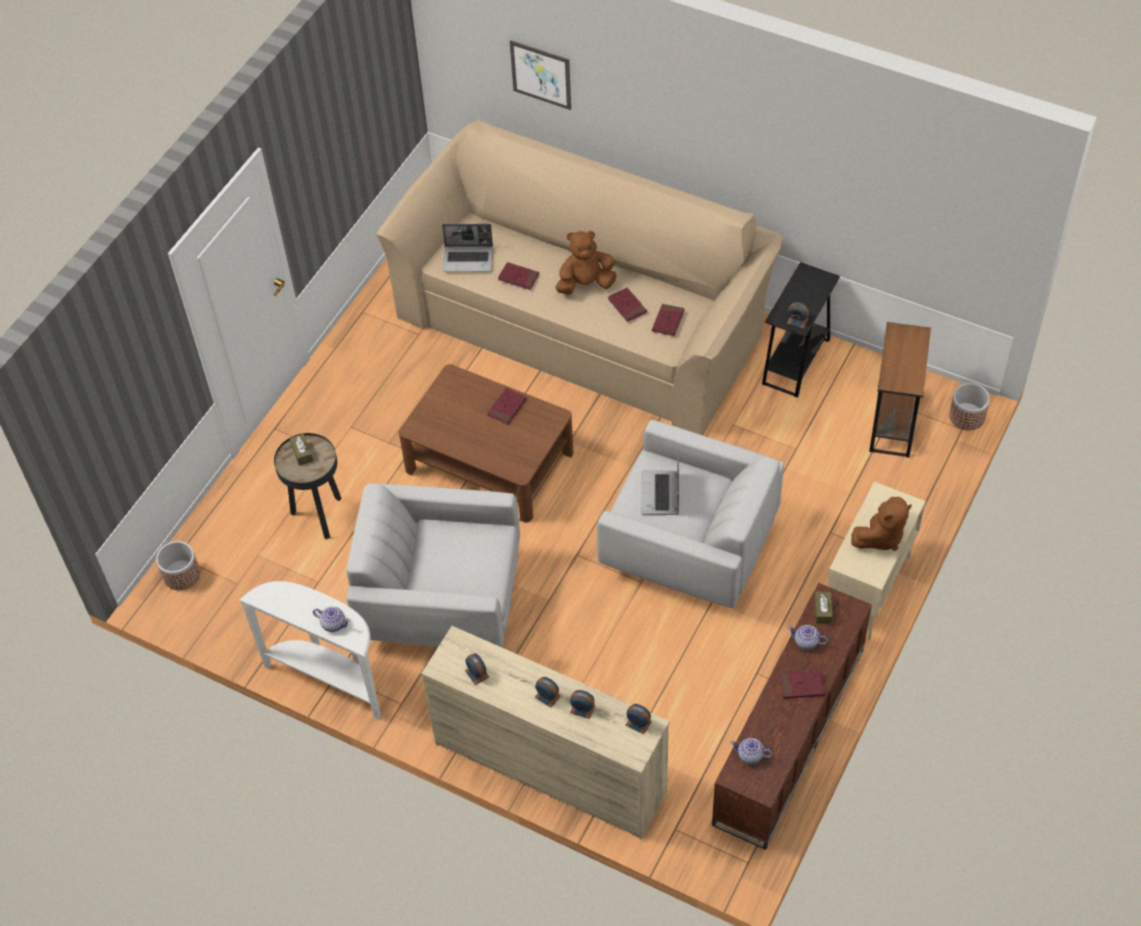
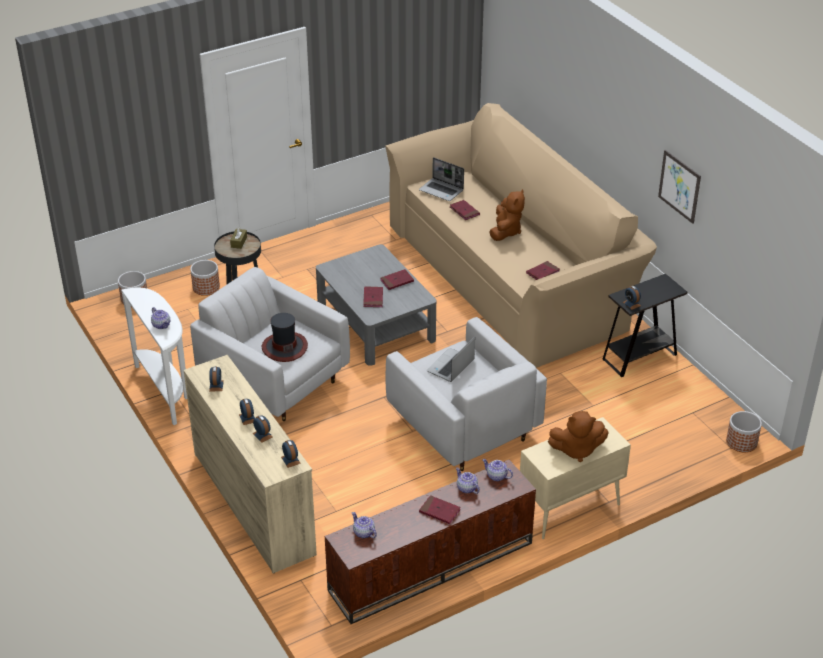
camera: 30 degrees right, 15 degrees down
(255, 514) = (206, 287): none -> planter
(462, 565) = (284, 347): none -> hat
(490, 461) = (376, 323): brown coffee table -> grey coffee table
(541, 74) = (541, 75): picture -> picture (679, 186)
(585, 284) = (505, 231): brown plush toy -> brown plush toy turned 90 degrees clockwise
(627, 306) = (522, 253): red book -> red book (373, 298)
(823, 610) = (496, 476): brown tissue box -> teapot
(893, 421) = (681, 420): brown side table -> none

